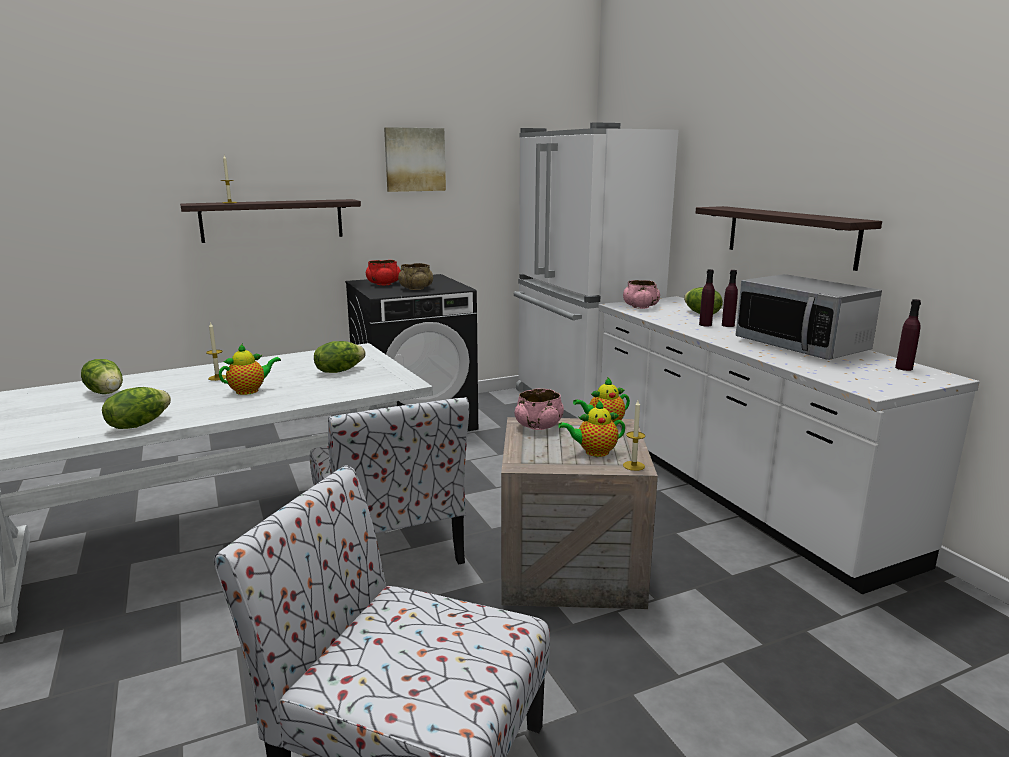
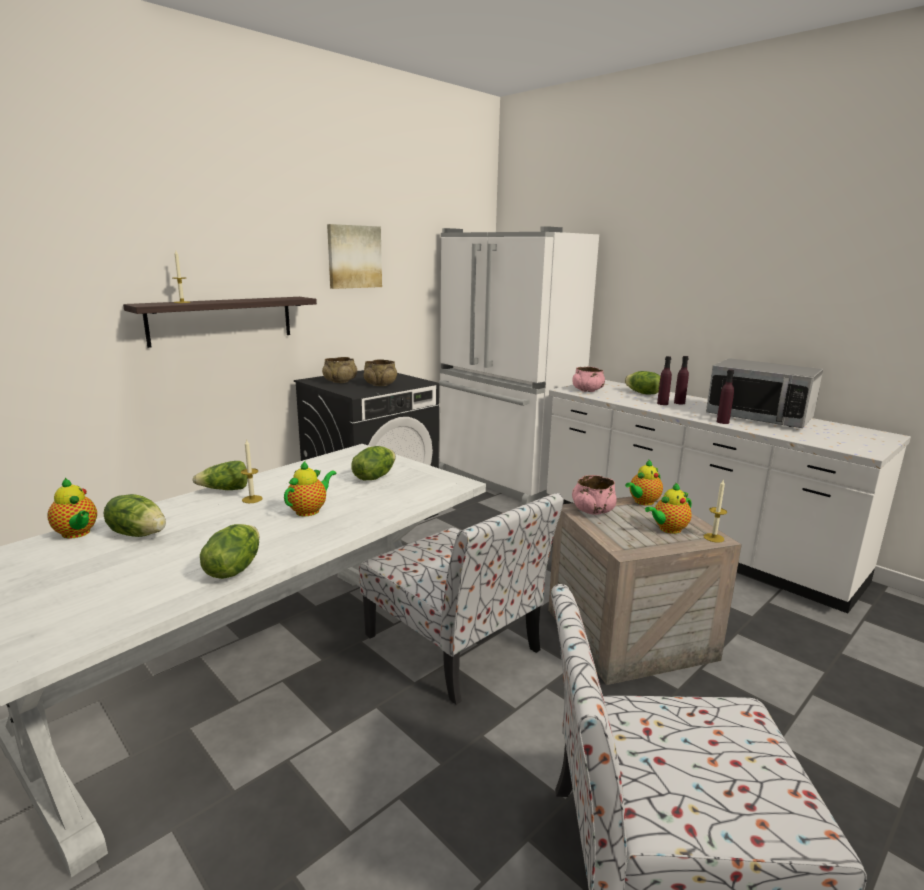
camera: 20 degrees left, 0 degrees up
(67, 387) = (77, 534): none -> teapot
(207, 369) = (225, 490): none -> lettuce
(383, 284) = (340, 381): red bowl -> beige bowl
(790, 236) = (722, 326): shelf -> none
(904, 368) = (852, 430): purple bottle -> purple bottle (722, 422)

